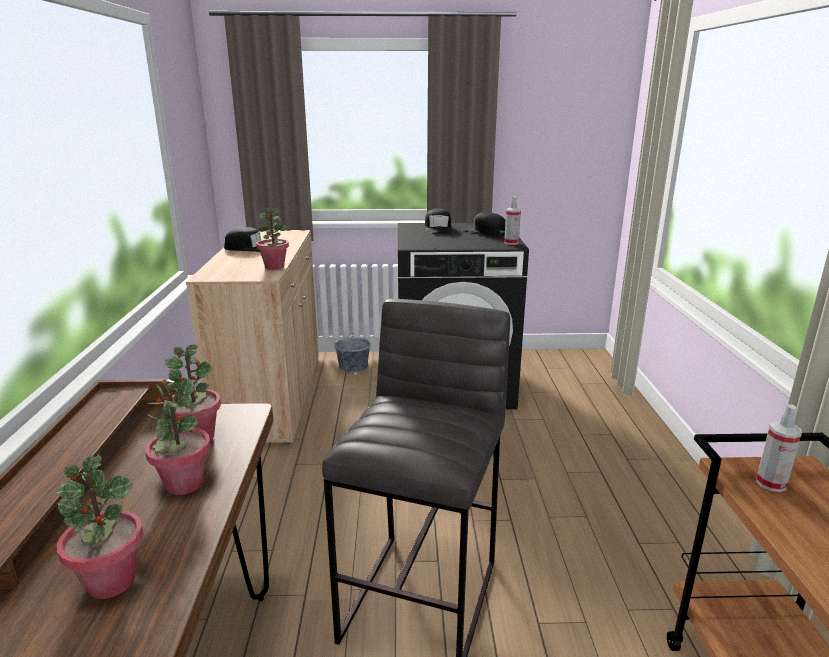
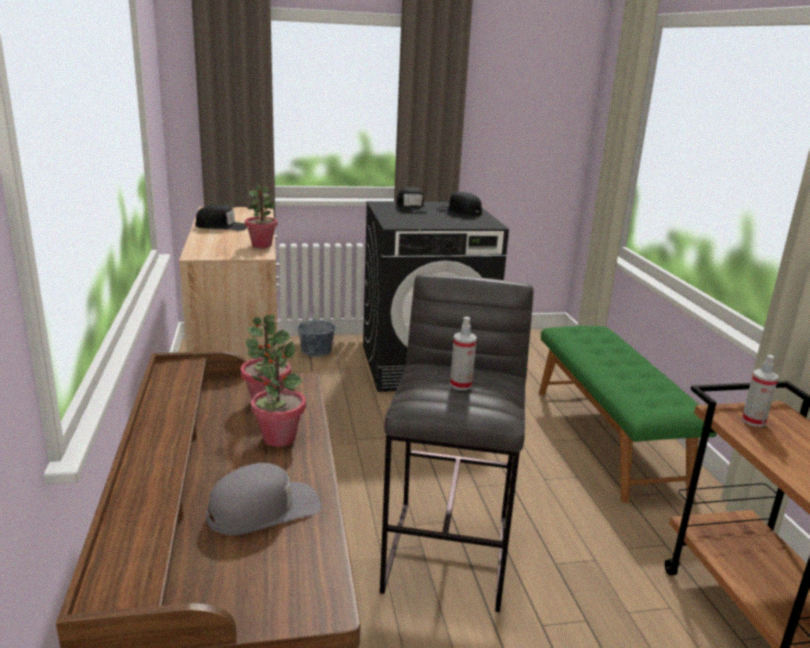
camera: 10 degrees left, 0 degrees up
(111, 581) = (264, 509): potted plant -> grey cap
(511, 243) = (489, 222): spray bottle -> spray bottle (461, 385)
(630, 472) = (608, 438): none -> green bench

